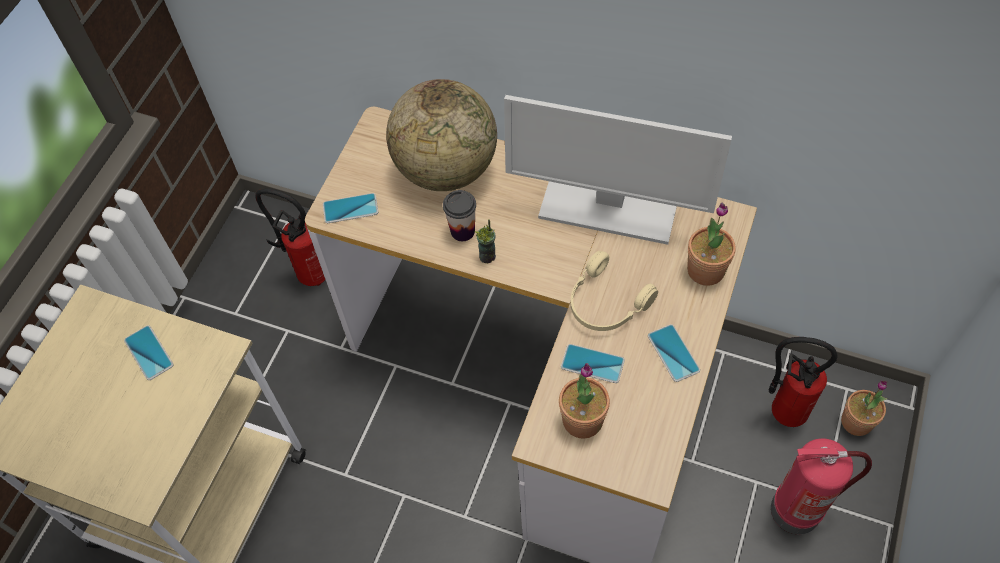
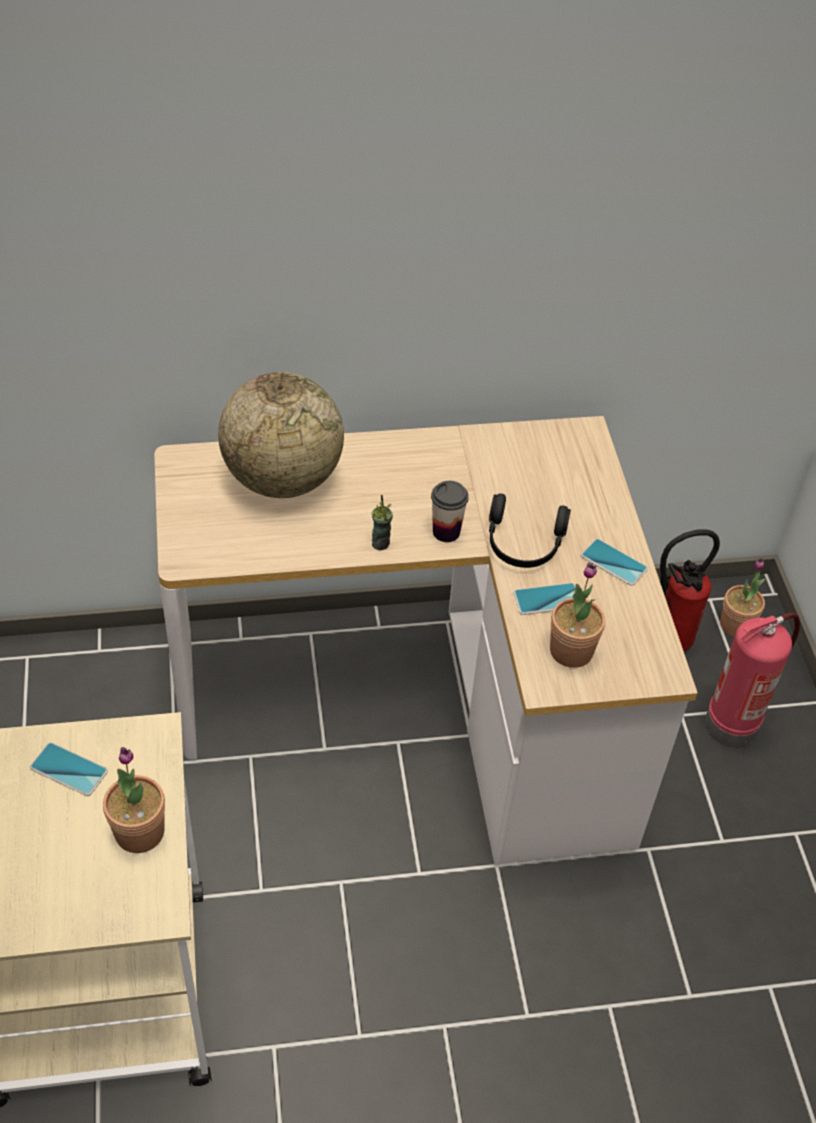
camera: 35 degrees left, 10 degrees down
(310, 272) = (89, 699): fire extinguisher -> none
(350, 209) = (204, 549): phone -> none
(462, 231) = (339, 529): cup -> cup (446, 532)
(605, 303) = (523, 543): beige headphones -> black headphones
(607, 206) = (467, 459): monitor -> none
(705, 270) = (594, 483): potted plant -> potted plant (139, 832)

